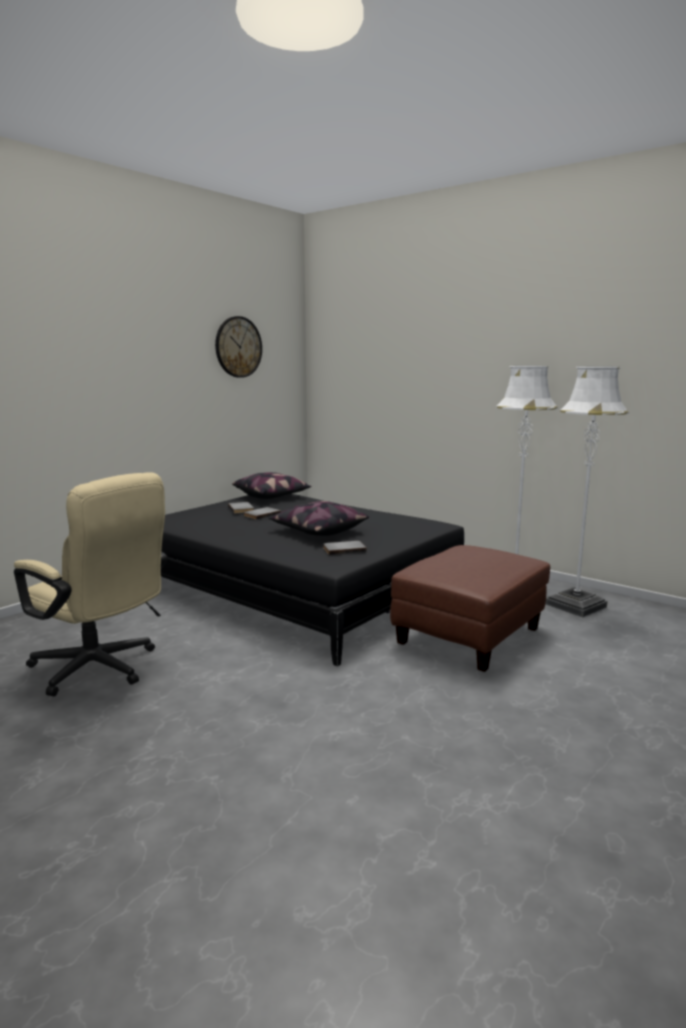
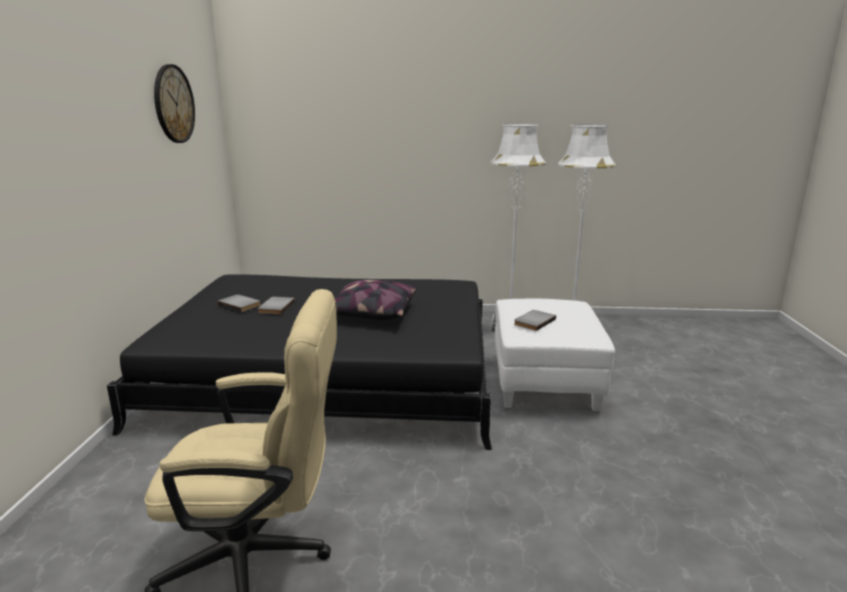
camera: 35 degrees left, 5 degrees up
(272, 496) = (245, 282): pillow -> none
(344, 549) = (431, 328): grey book -> grey book (533, 321)
(469, 636) = (544, 382): brown ottoman -> white ottoman

